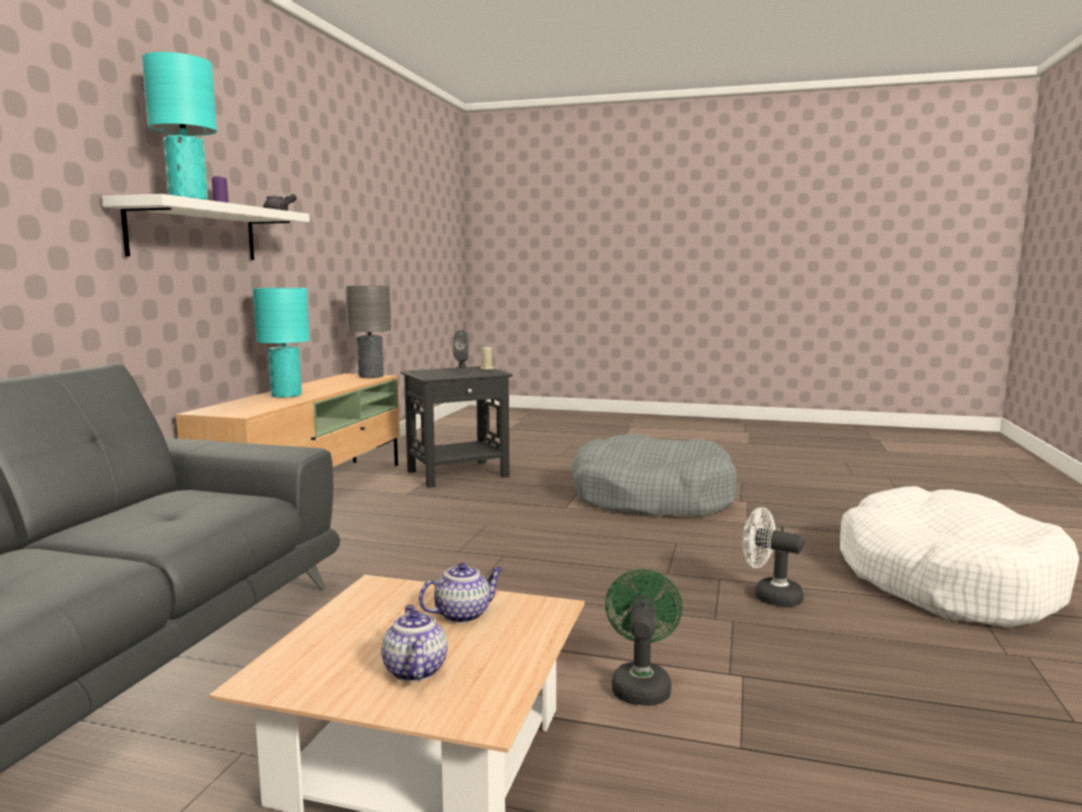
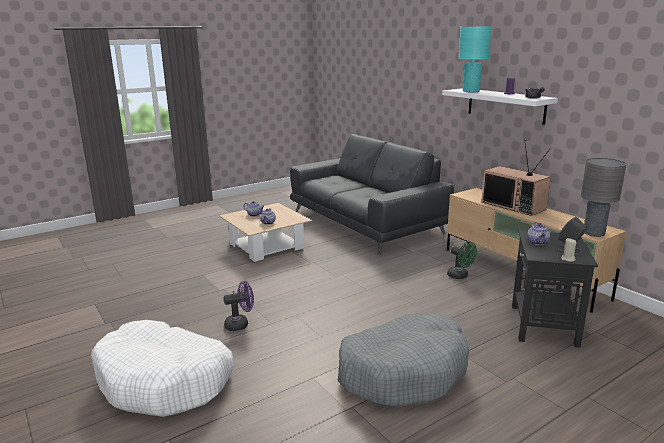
camera: 130 degrees right, 10 degrees up
(286, 395) = (514, 205): turquoise table lamp -> television
(456, 374) = (538, 242): none -> teapot
(640, 684) = (243, 275): green fan -> green fan (460, 276)
(769, 596) = (240, 324): white fan -> purple fan

